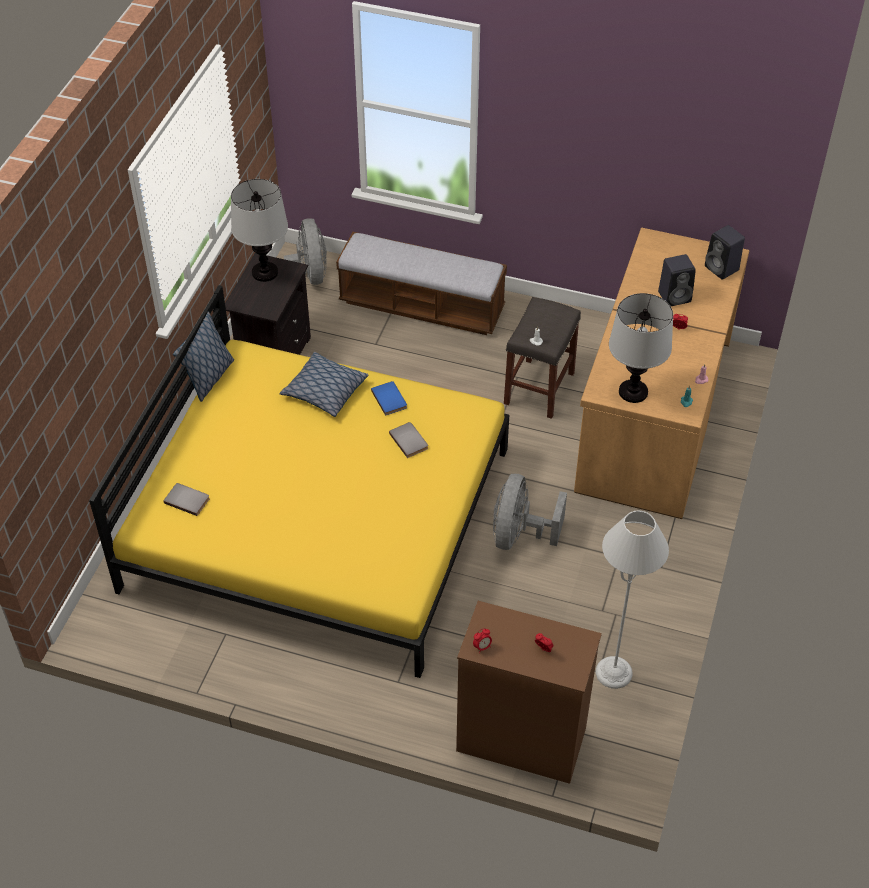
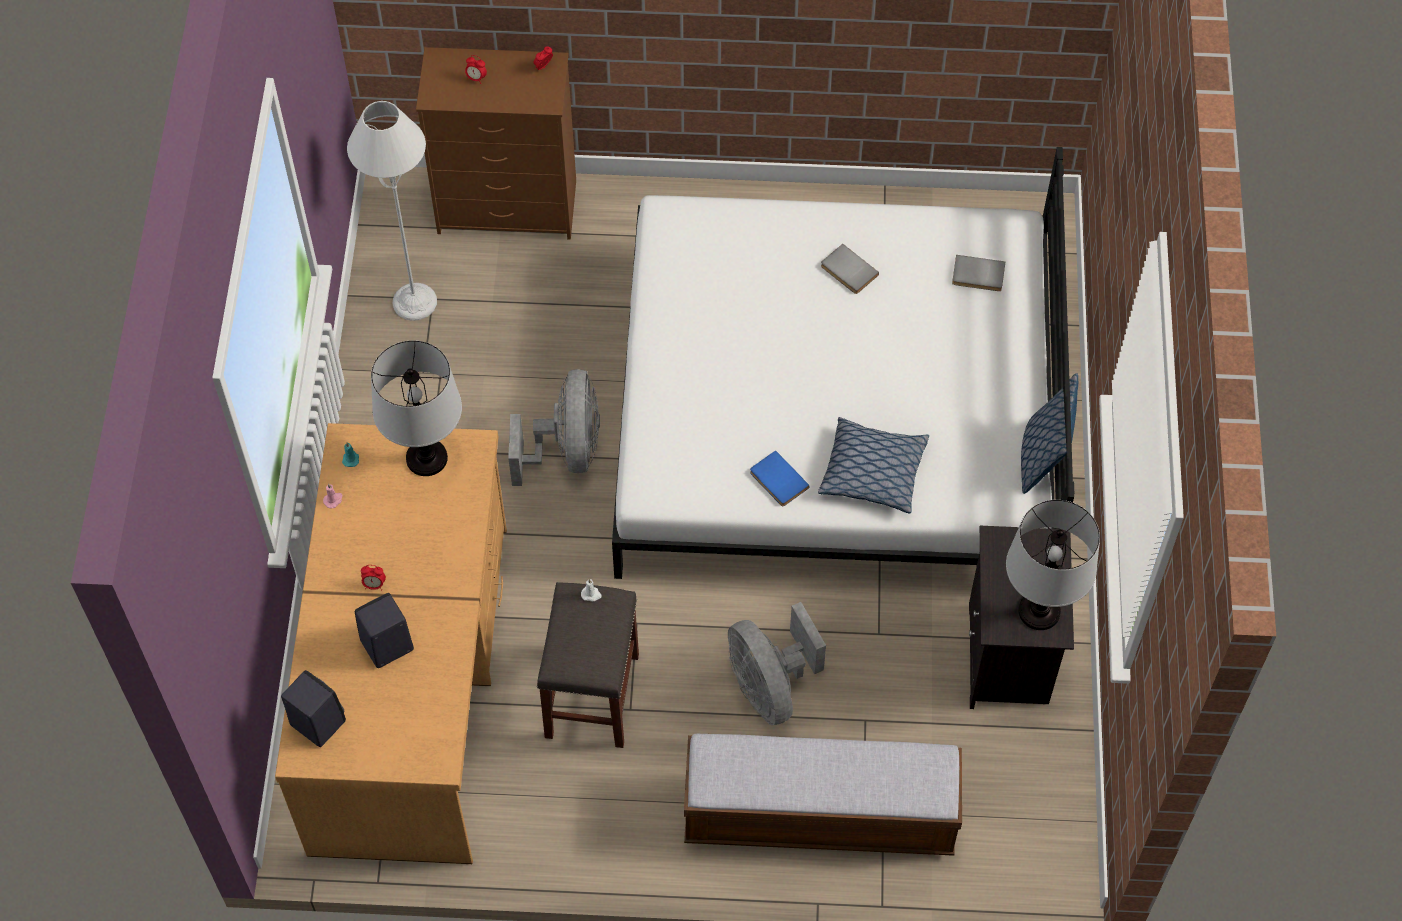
camera: 165 degrees right, 10 degrees up
(306, 278) = (1028, 828): grey fan -> grey fan (769, 686)
(318, 517) = (836, 415): yellow bed -> white bed
(410, 440) = (728, 423): grey book -> grey book (848, 271)

